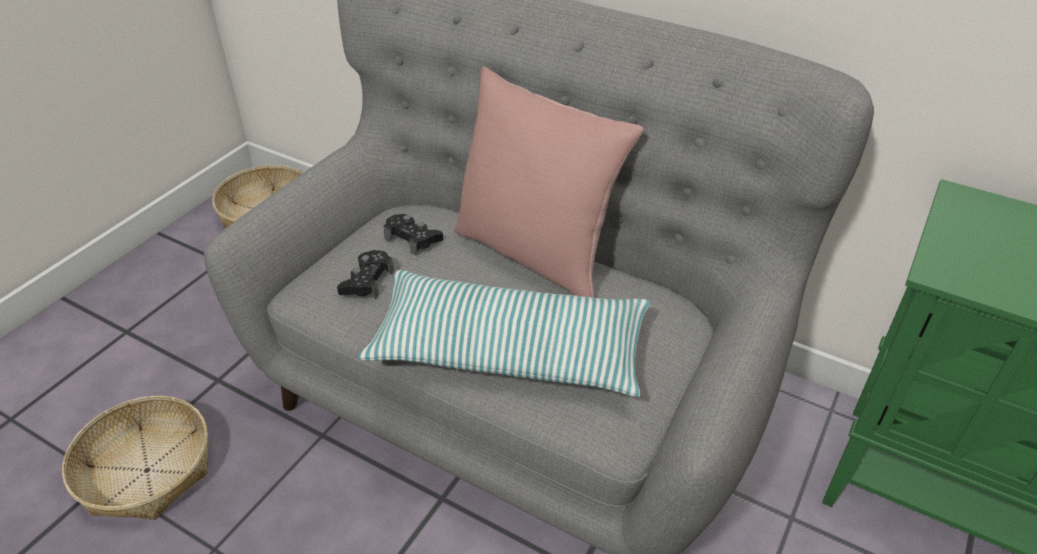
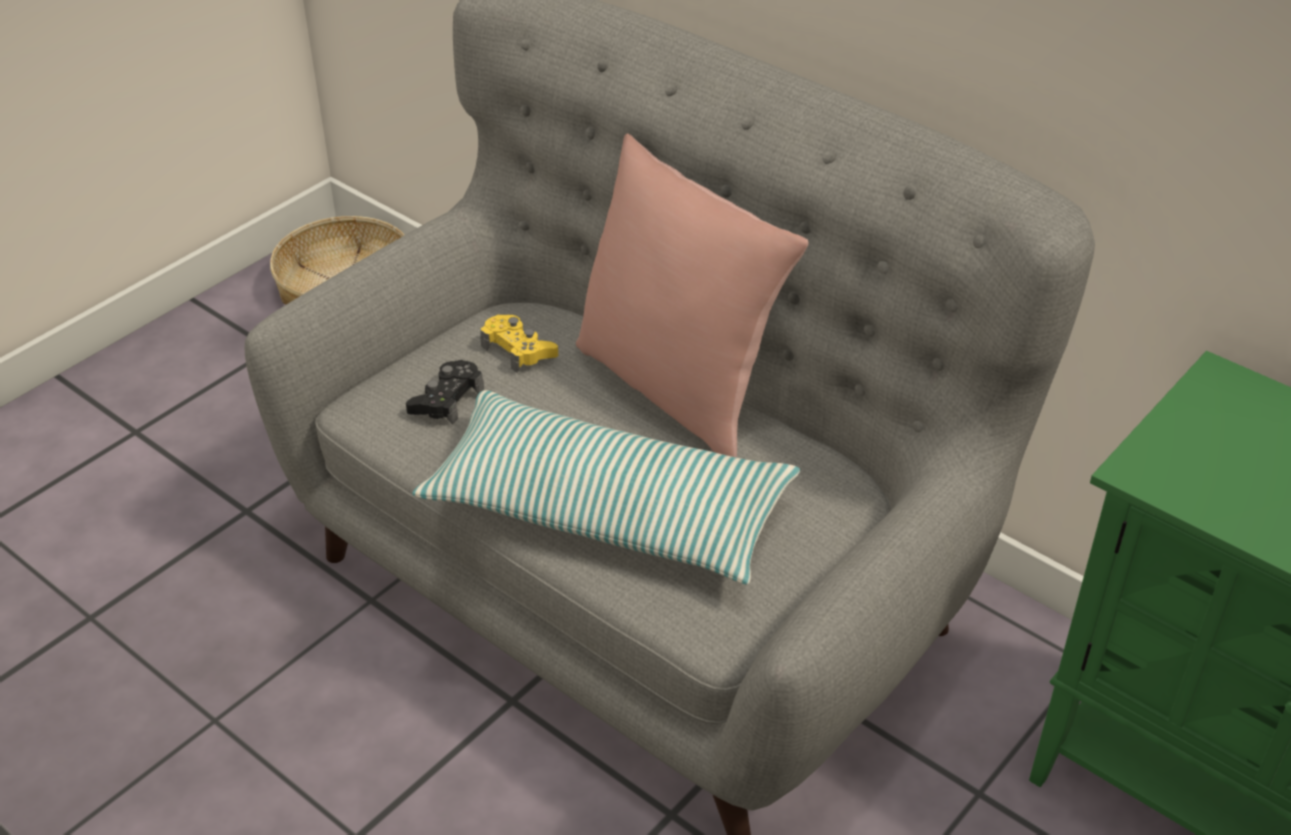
camera: 10 degrees right, 0 degrees up
(147, 470) = (143, 613): basket -> none
(413, 238) = (518, 350): black game controller -> yellow game controller

